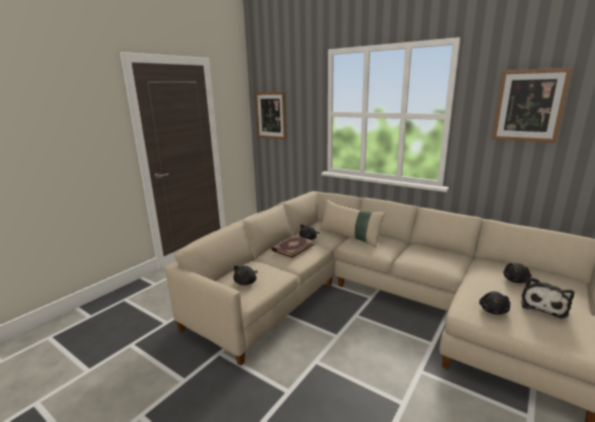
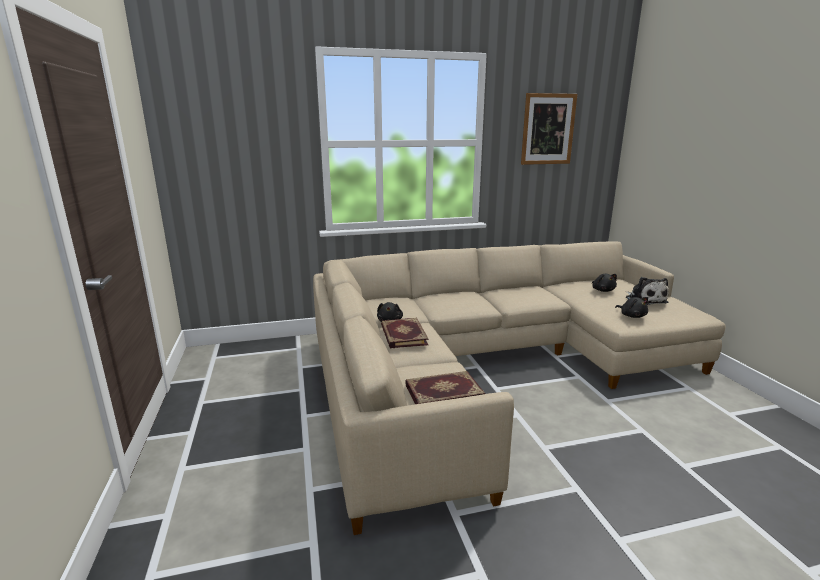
camera: 50 degrees left, 0 degrees up
(246, 282) = (443, 392): black plush toy -> book
(271, 115) = (204, 150): picture -> none
(350, 236) = (427, 303): beige pillow -> none

